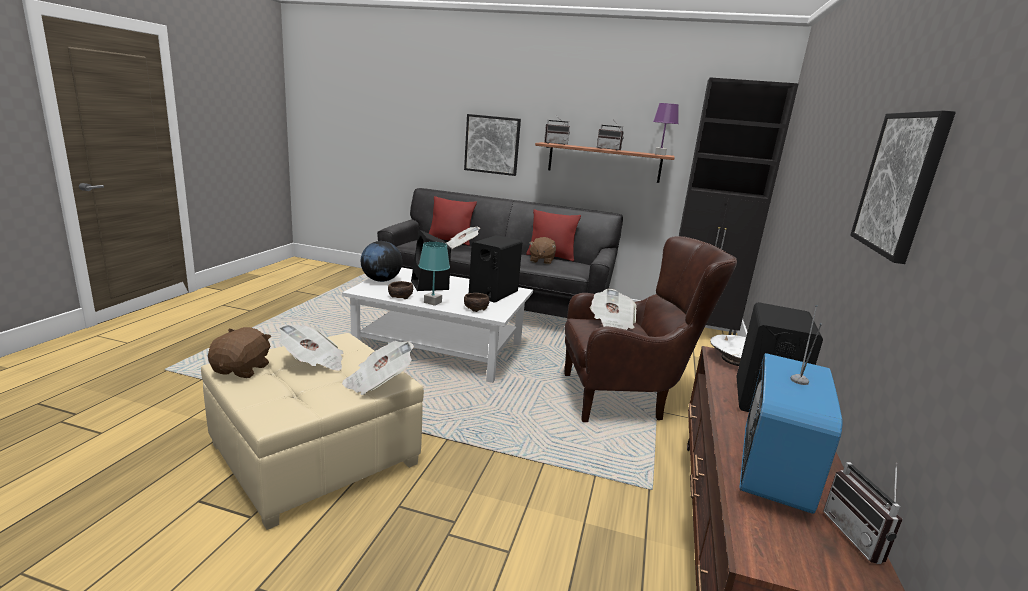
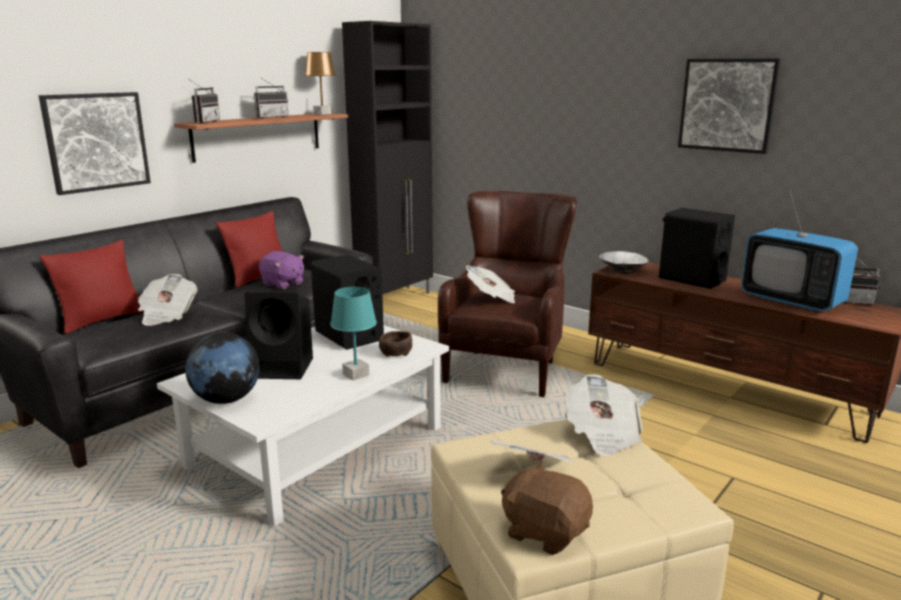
camera: 65 degrees left, 0 degrees up
(400, 296) = (316, 393): brown bowl -> none
(541, 261) = (283, 284): brown plush toy -> purple plush toy
(660, 154) = (322, 114): purple table lamp -> brown table lamp

